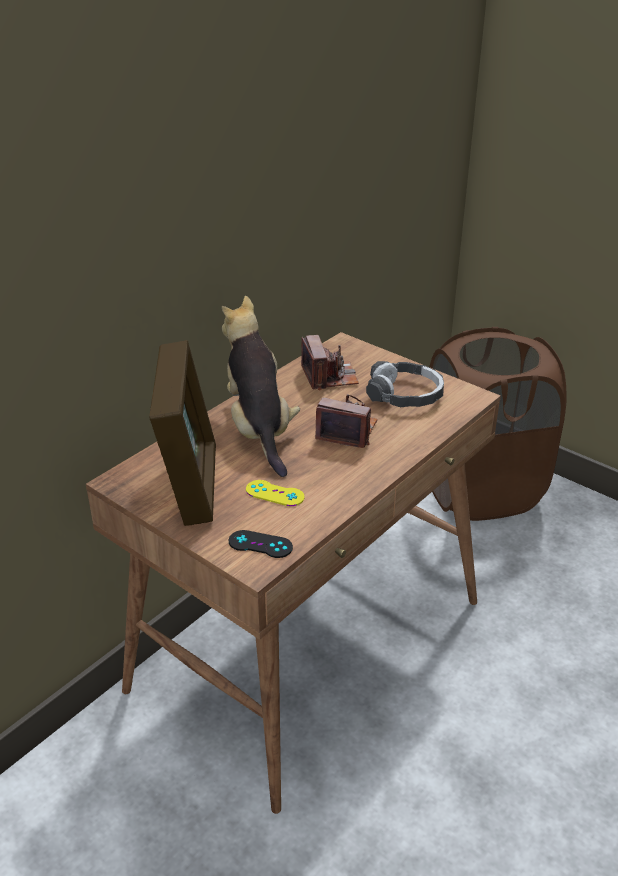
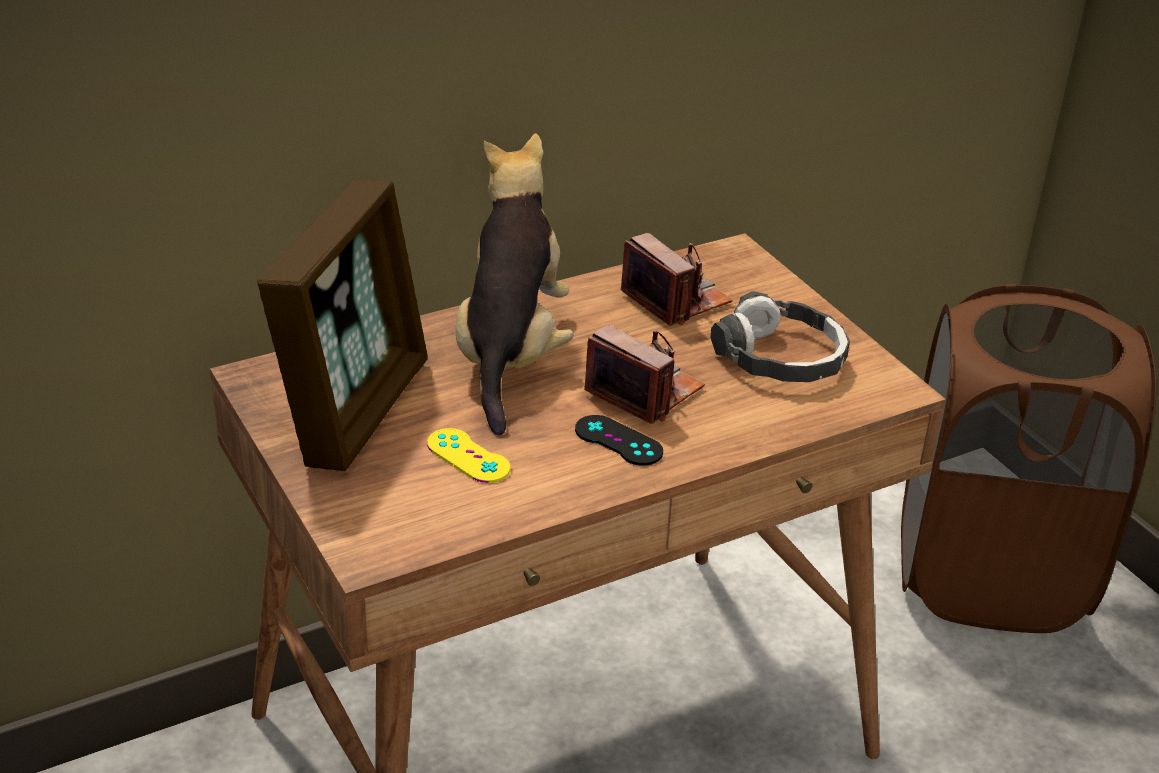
camera: 20 degrees right, 0 degrees up
(260, 544) = (395, 525): black game controller -> black game controller (618, 441)
(329, 377) = (676, 300): camera -> camera turned 45 degrees counterclockwise

